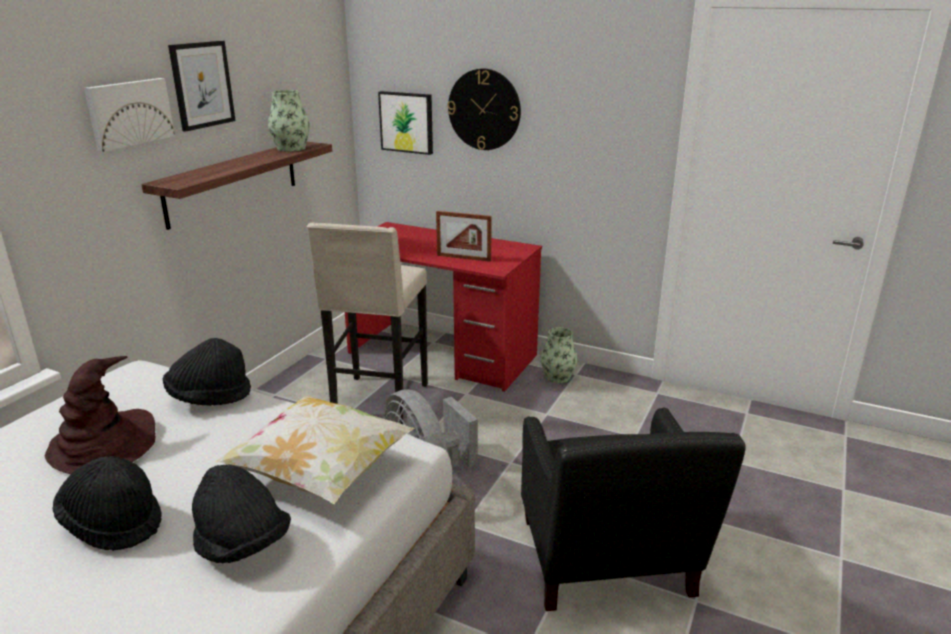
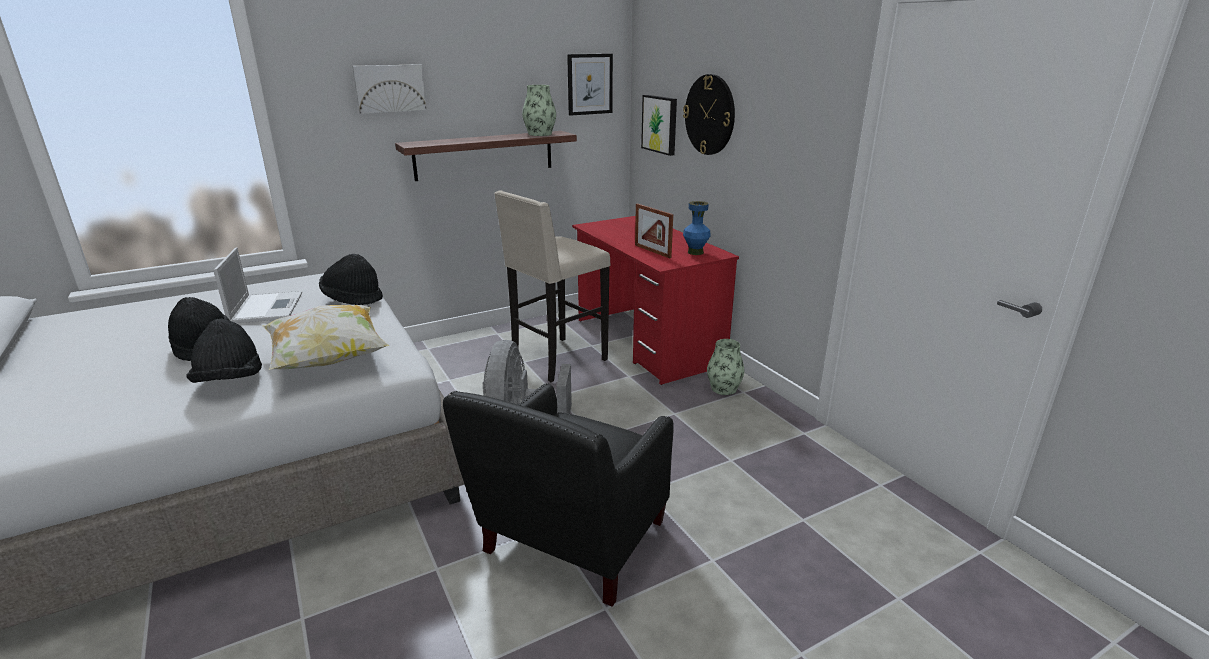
camera: 35 degrees right, 0 degrees up
(104, 445) = (266, 307): brown hat -> laptop
(202, 85) = (461, 73): picture -> picture (589, 84)
(502, 250) = (695, 252): none -> blue vase

